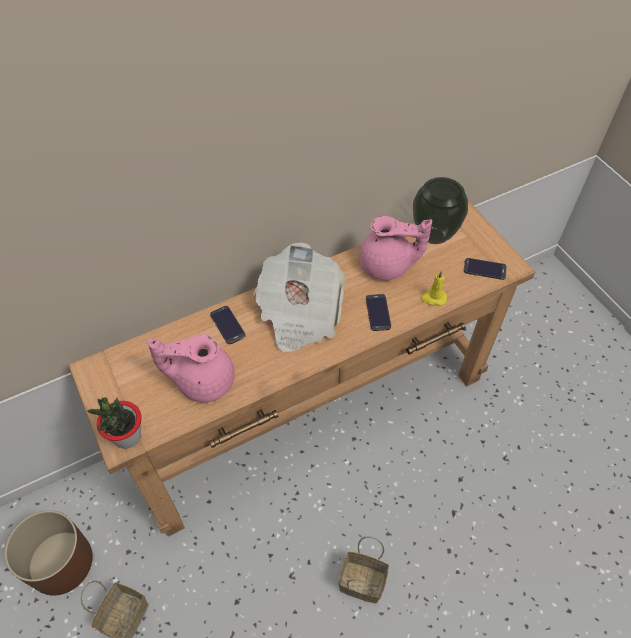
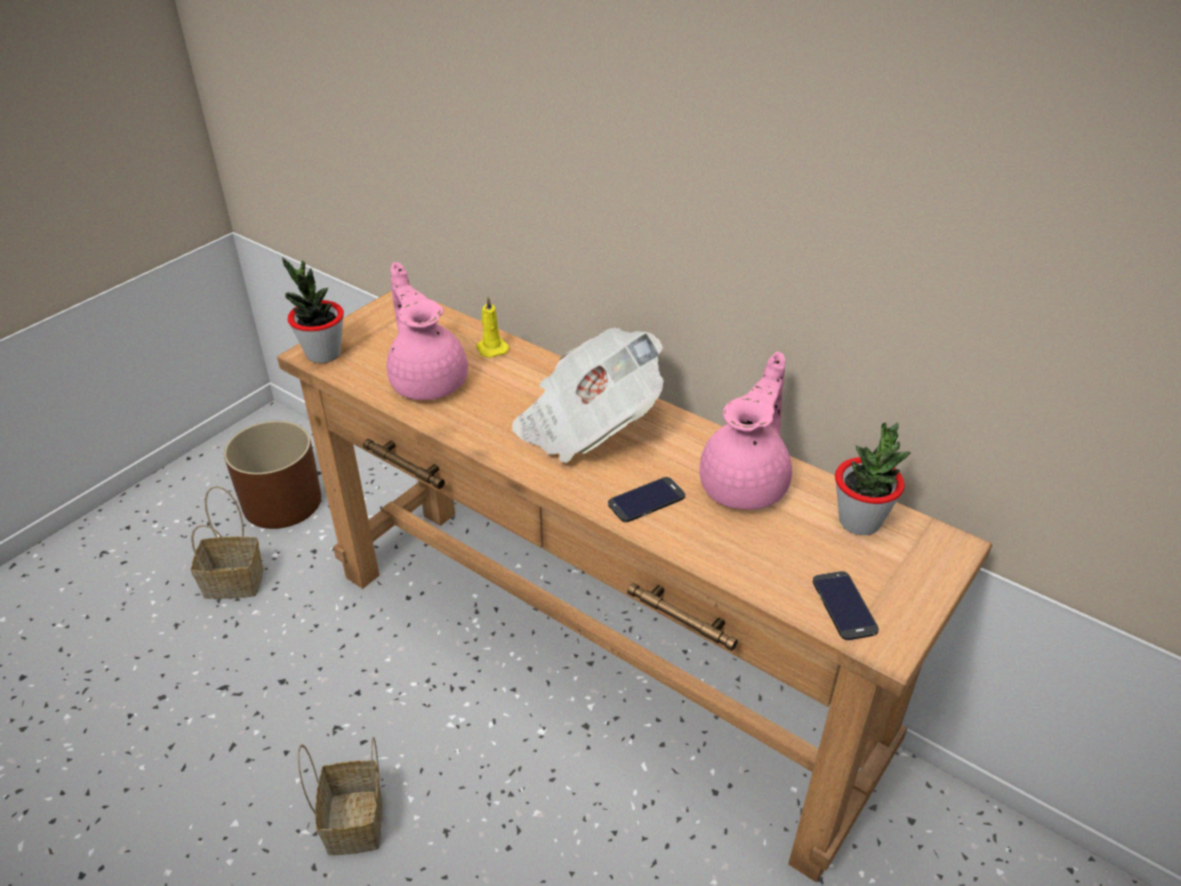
camera: 65 degrees right, 15 degrees down
(227, 325) = (525, 371): phone -> none
(387, 266) = (746, 484): pink teapot -> pink teapot turned 135 degrees counterclockwise
(433, 298) = (724, 555): yellow candle -> yellow candle (491, 348)
(434, 237) = (860, 521): vase -> potted plant

